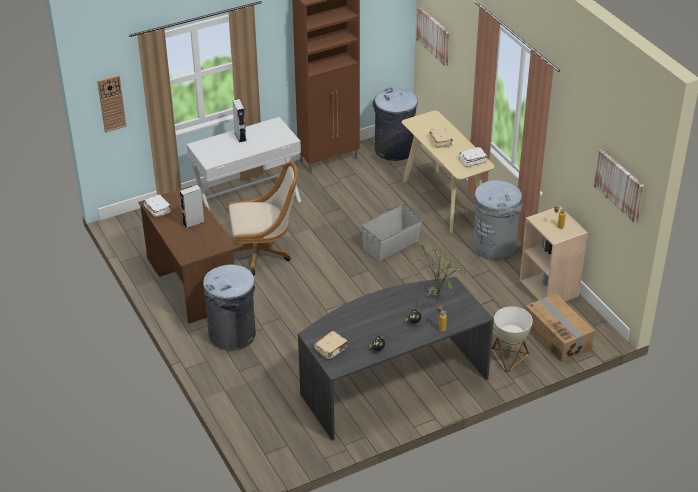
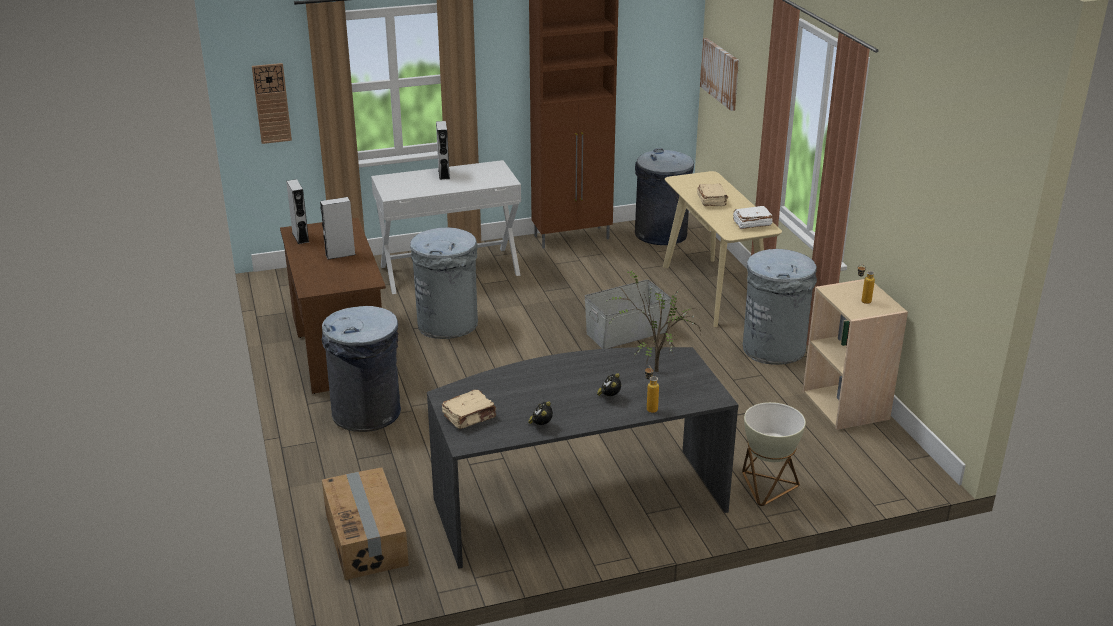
camera: 10 degrees right, 10 degrees down
(158, 210) = (300, 237): white book -> grey speaker
(262, 252) = (448, 324): office chair -> grey trash can
(558, 336) = (849, 468): cardboard box -> cardboard box (367, 538)
(619, 185) = (960, 221): picture -> none

